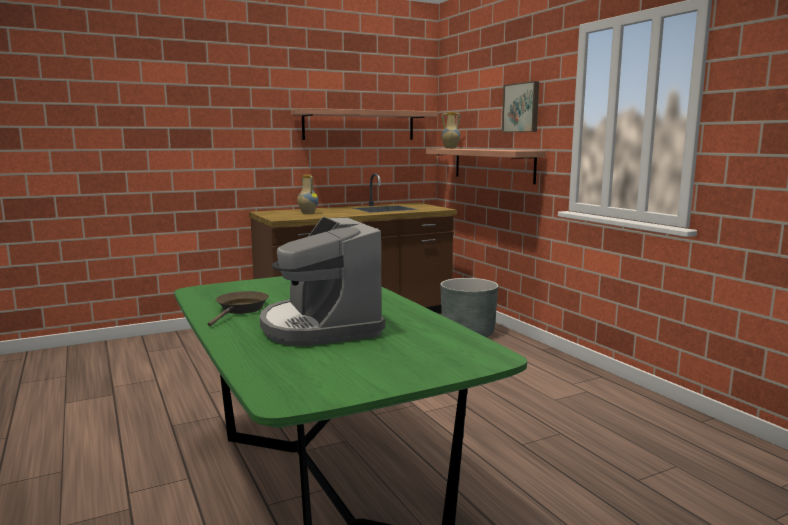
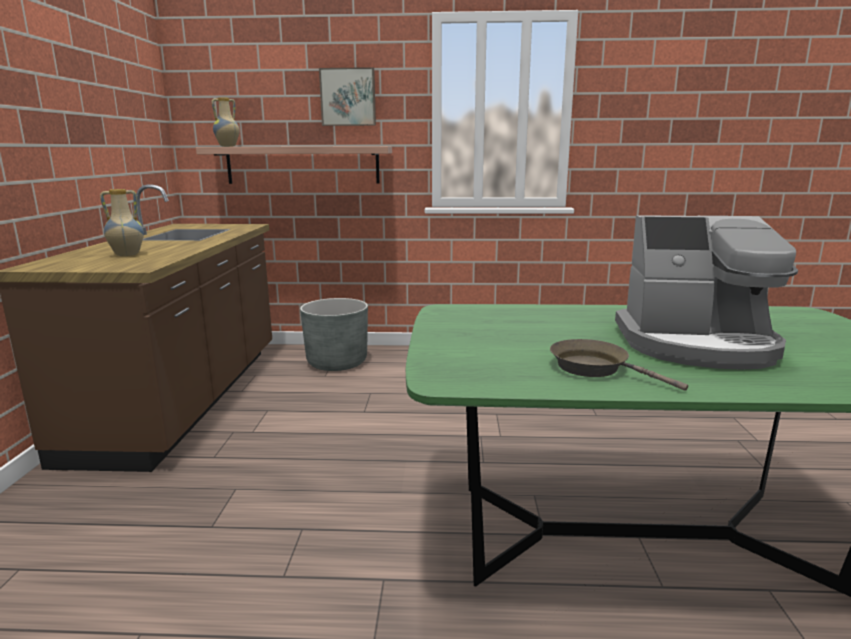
camera: 60 degrees left, 5 degrees up
(359, 125) = (101, 109): shelf -> none

